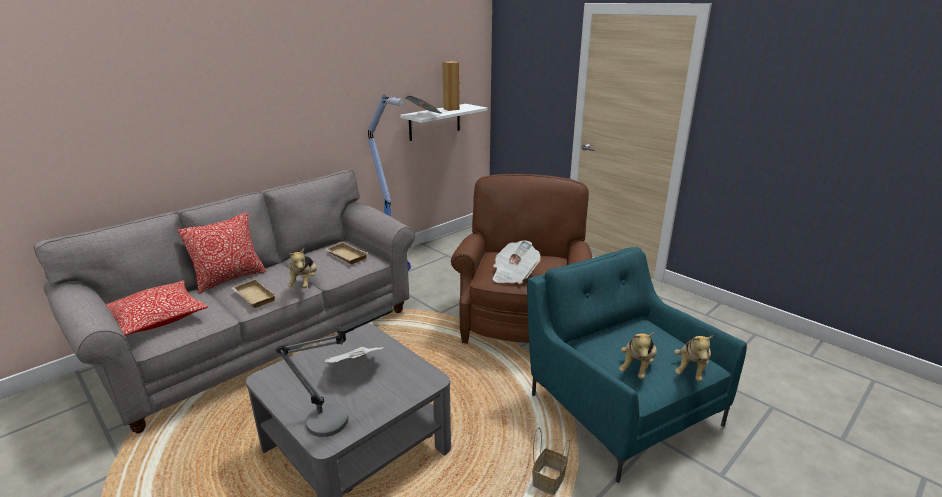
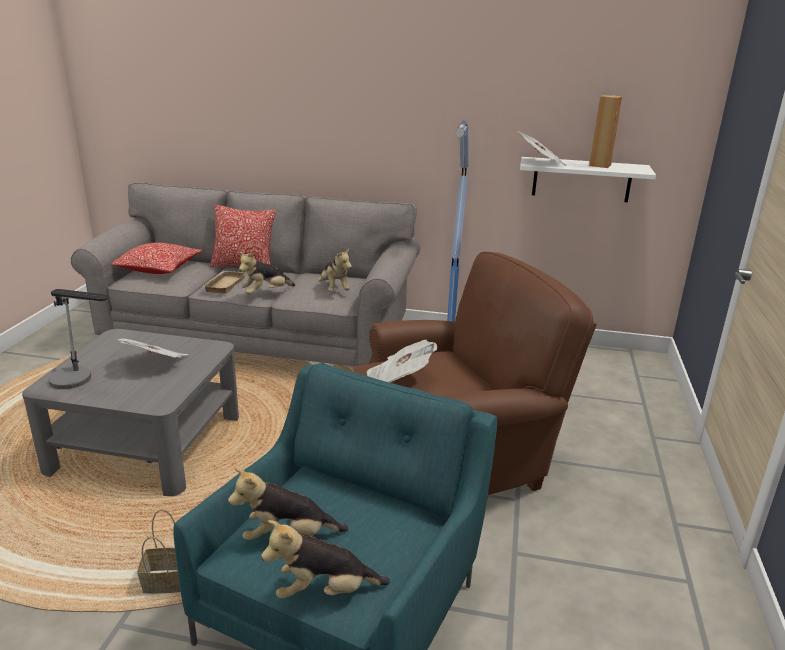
camera: 55 degrees right, 0 degrees up
(345, 256) = (334, 289): beige tray -> plush toy

